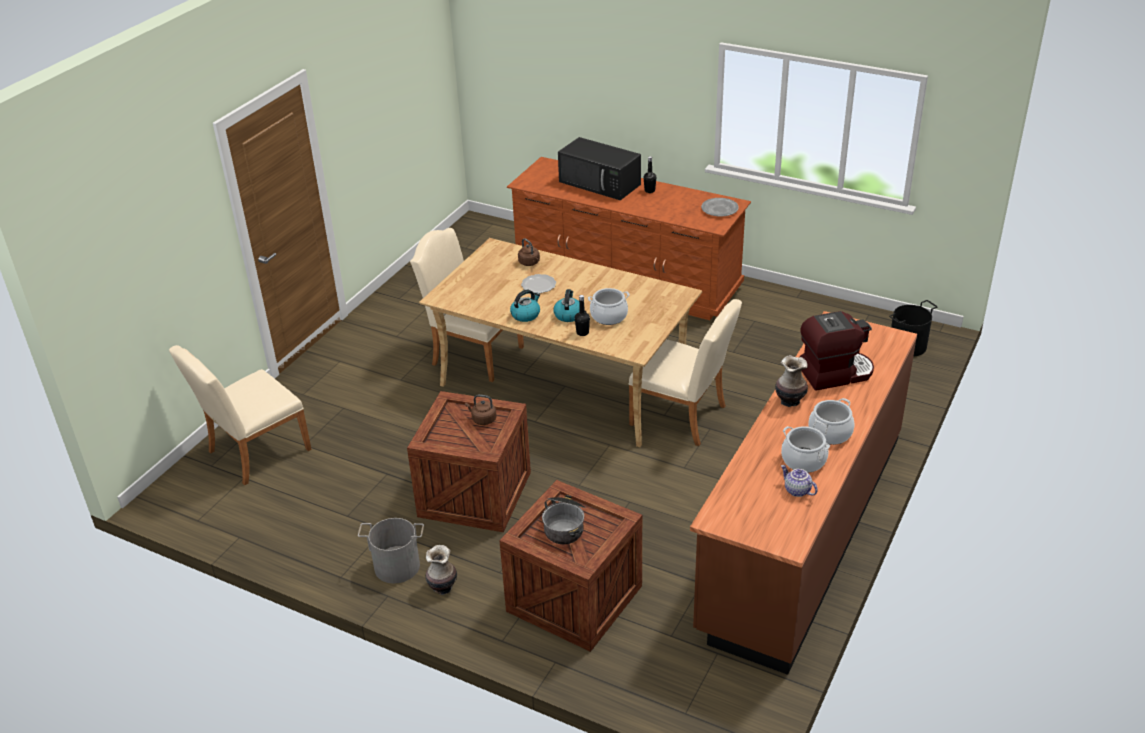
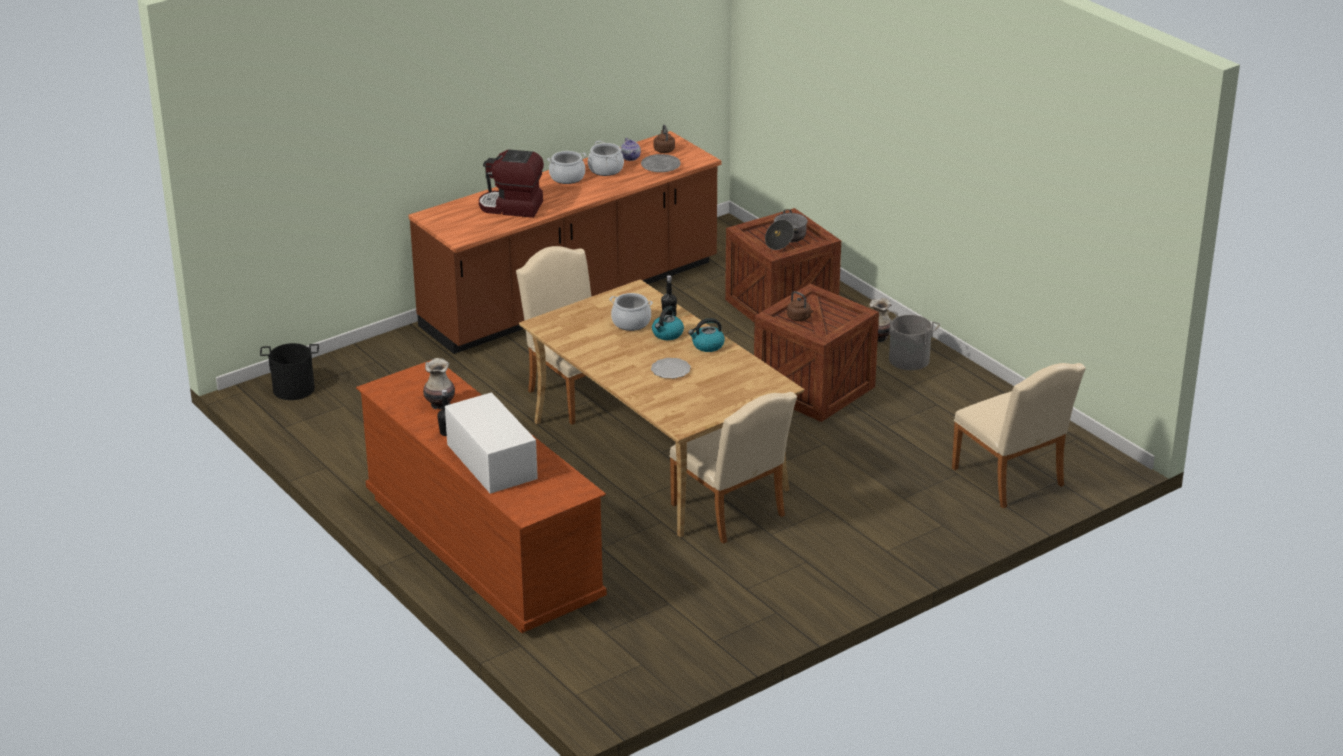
camera: 155 degrees left, 5 degrees down
(253, 453) = (1012, 480): beige chair -> beige chair turned 75 degrees clockwise
(530, 263) = (659, 396): brown kettle -> brown kettle (664, 149)
(601, 183) = (490, 460): black microwave -> white microwave
(720, 209) = (402, 386): grey plate -> grey plate (660, 166)
(789, 401) = (570, 201): vase -> vase (440, 405)

